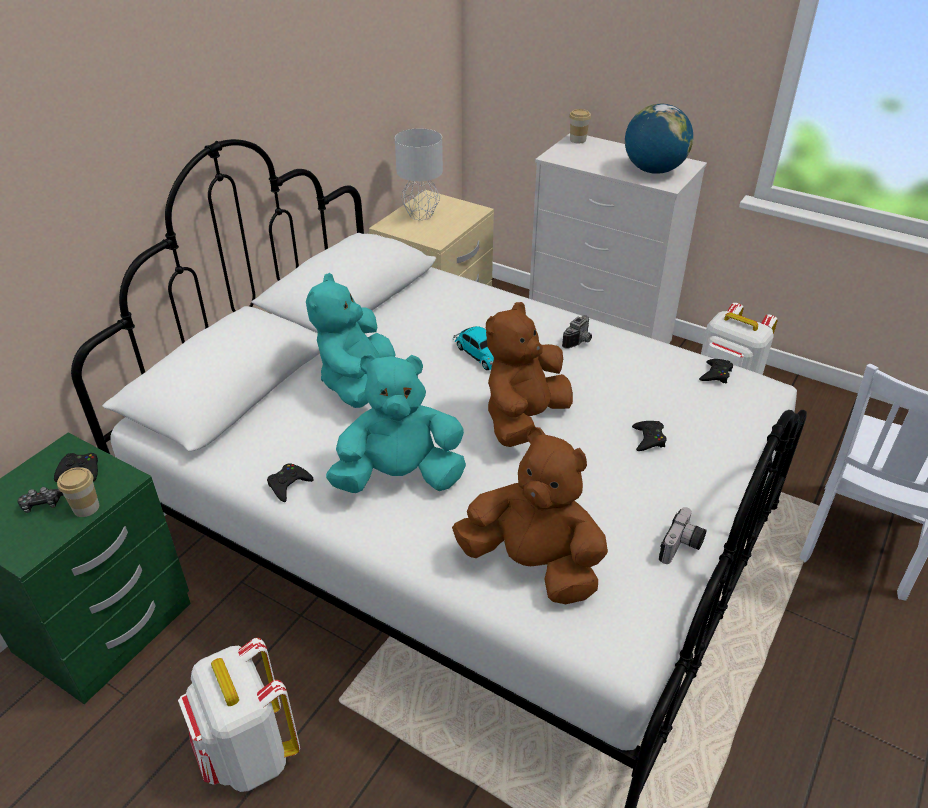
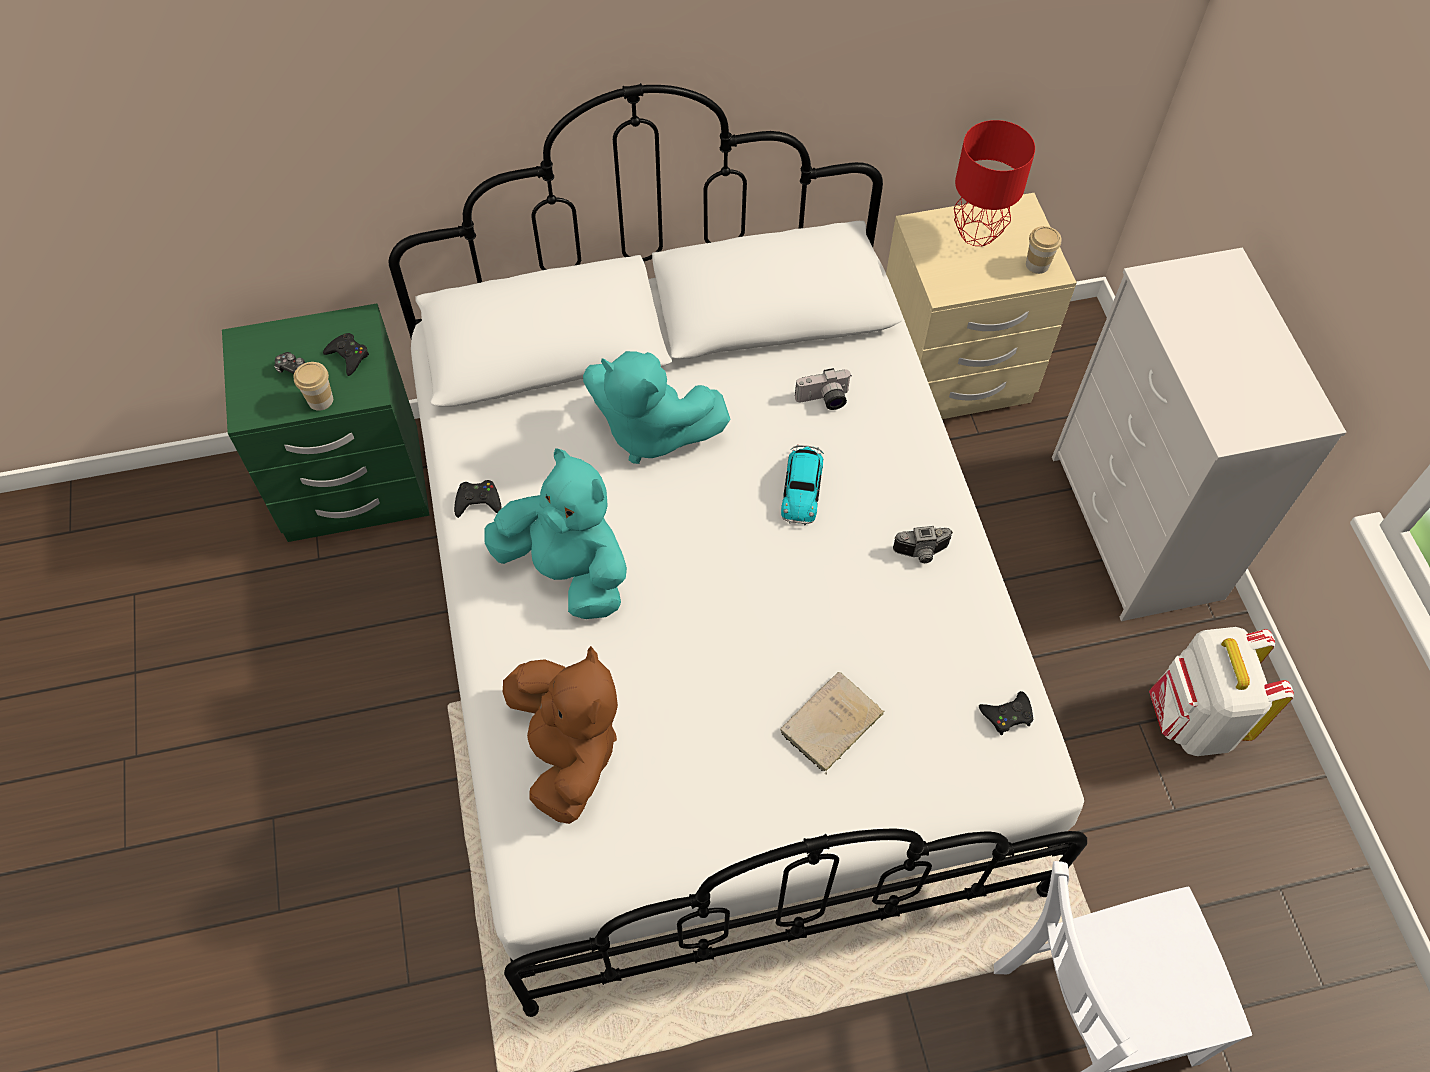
camera: 45 degrees right, 20 degrees up
(248, 754) = (350, 688): white backpack -> none
(357, 383) = (650, 431): turquoise plush toy -> turquoise plush toy turned 120 degrees counterclockwise
(420, 215) = (976, 233): grey table lamp -> red table lamp
(524, 419) = (744, 601): brown plush toy -> none
(578, 140) = (1227, 270): cup -> cup (1037, 264)
(648, 439) = (829, 725): black game controller -> beige book
(653, 170) = (1246, 396): globe -> none
(682, 547) = (704, 854): camera -> camera (824, 400)

